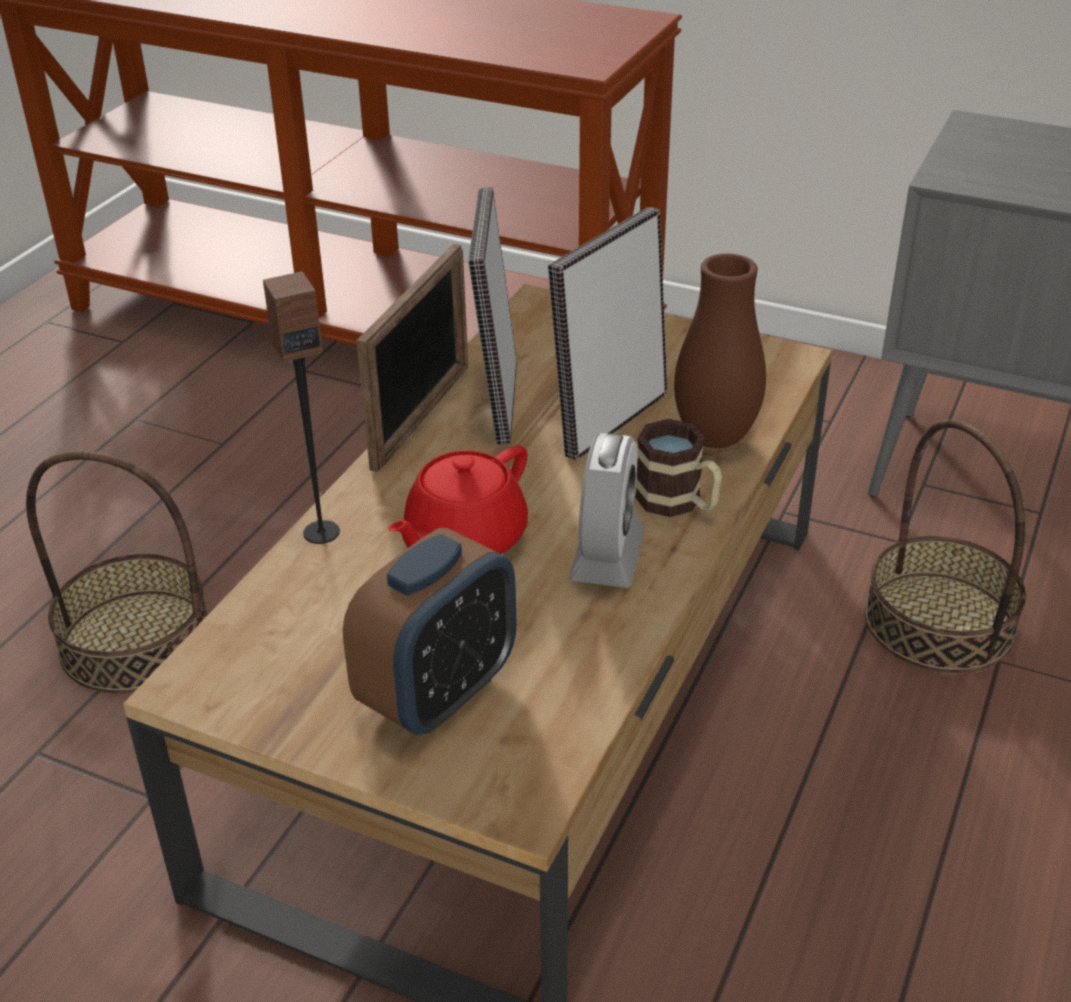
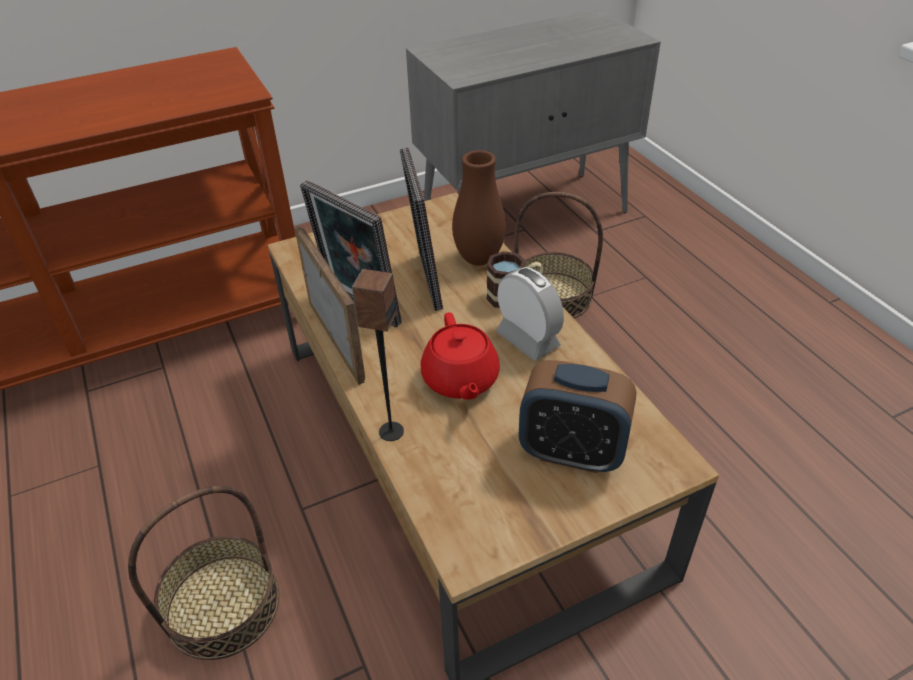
camera: 50 degrees left, 5 degrees up
(438, 693) = (571, 452): alarm clock -> alarm clock turned 120 degrees clockwise

